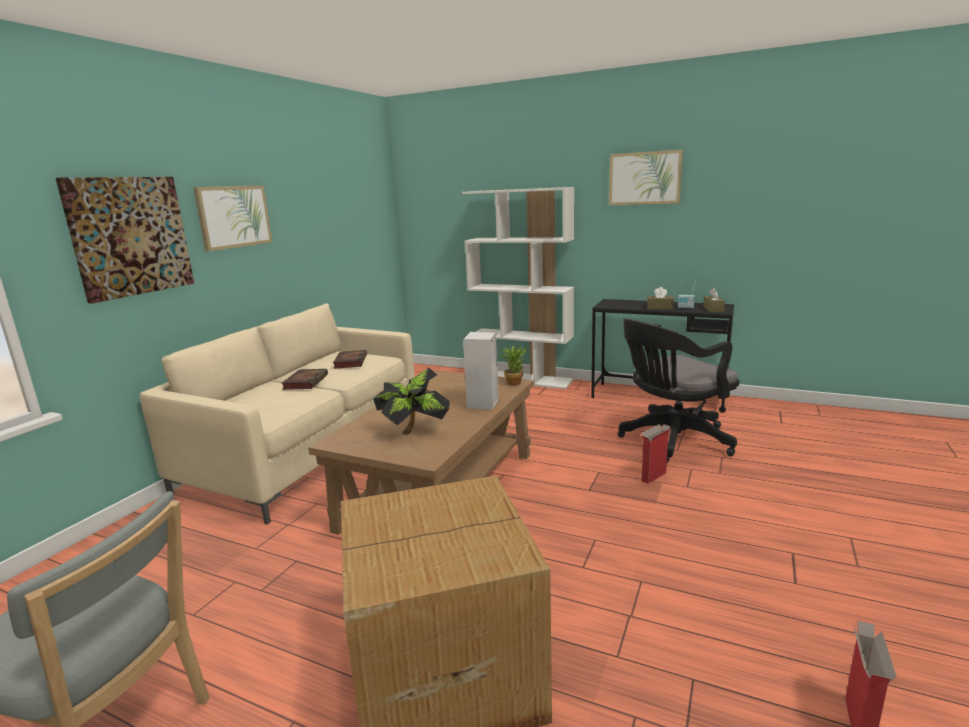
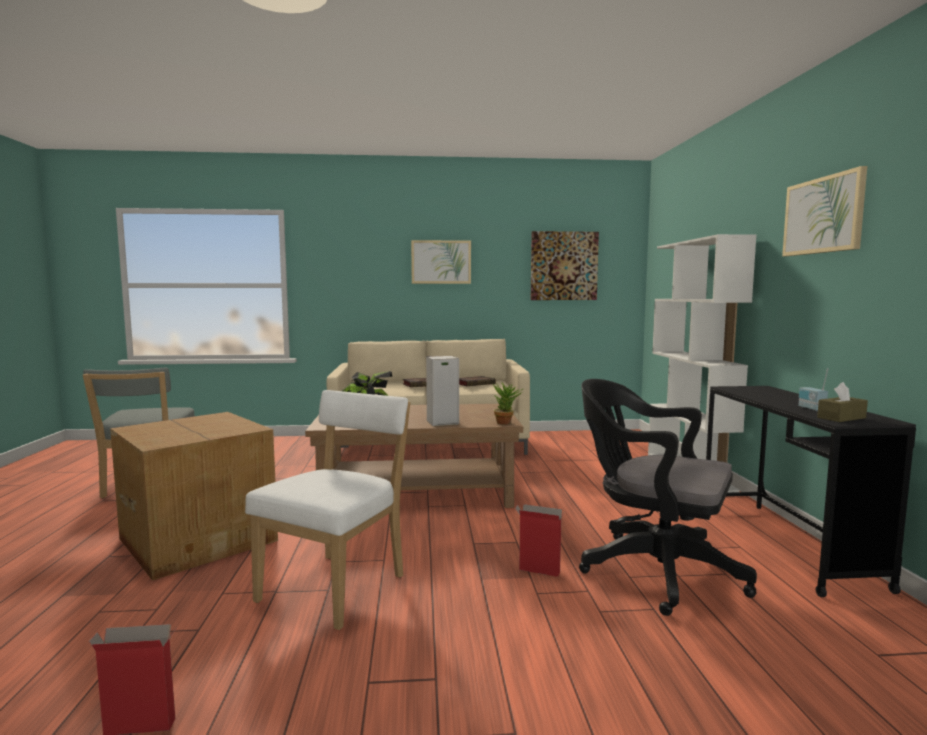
camera: 60 degrees right, 10 degrees down
(130, 236) = (360, 268): picture -> picture (563, 266)
(636, 574) = (338, 586): none -> white chair
(660, 307) = (780, 401): brown tissue box -> none

